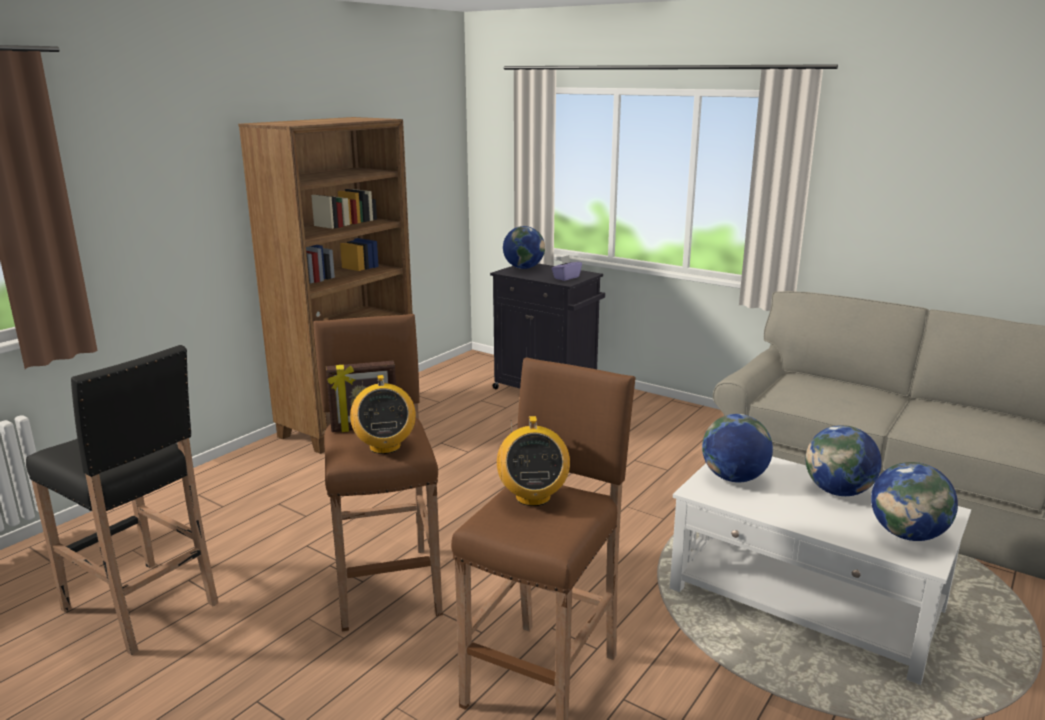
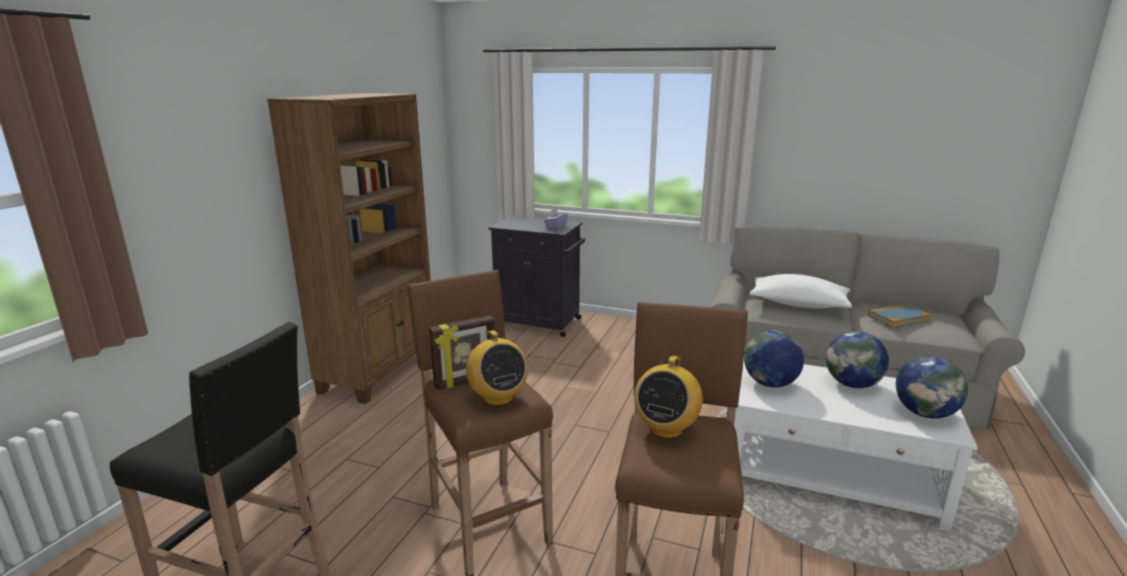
camera: 15 degrees left, 0 degrees up
(523, 268) = (514, 221): globe -> none
(532, 497) = (666, 429): radio -> radio turned 45 degrees clockwise
(833, 393) = (798, 304): none -> white pillow
(957, 422) = (898, 318): none -> book

